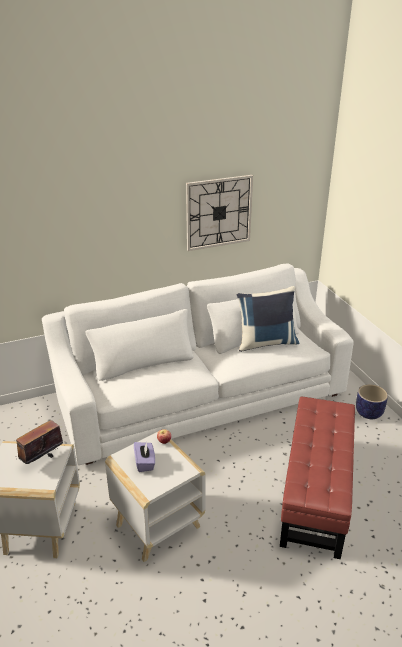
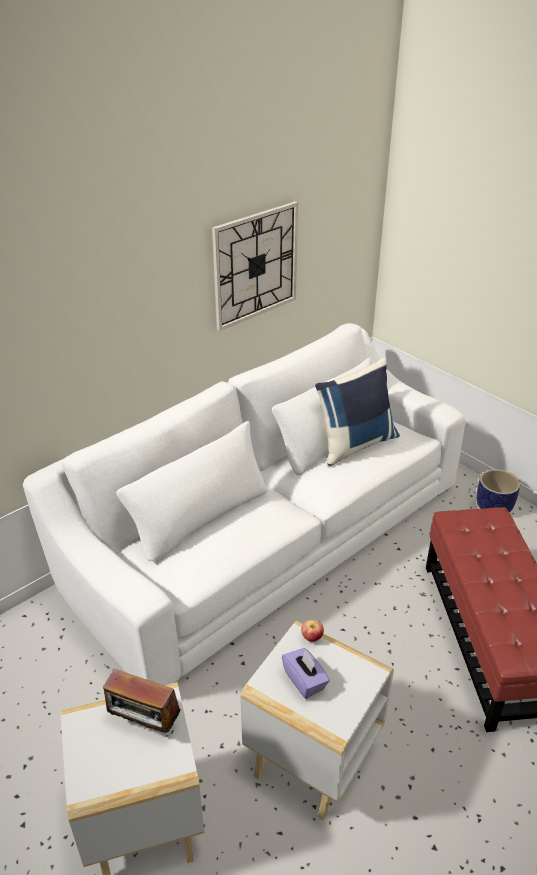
camera: 20 degrees left, 5 degrees up
(42, 459) = (145, 724): radio -> radio turned 90 degrees counterclockwise

